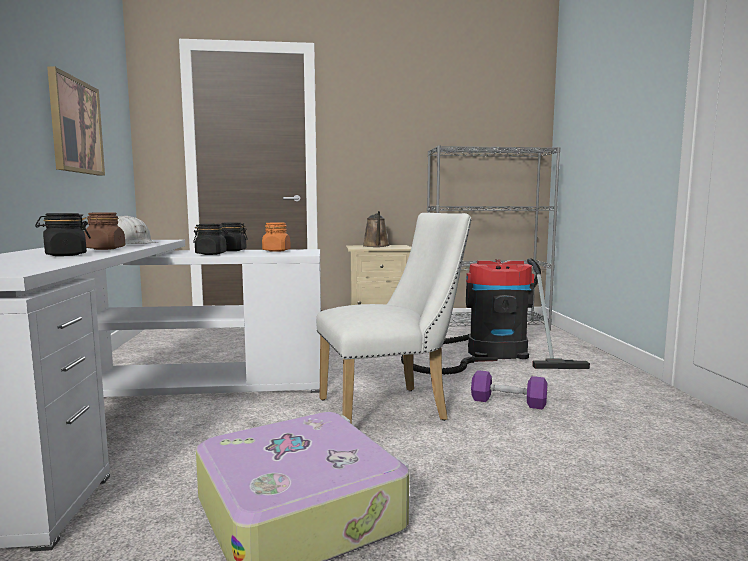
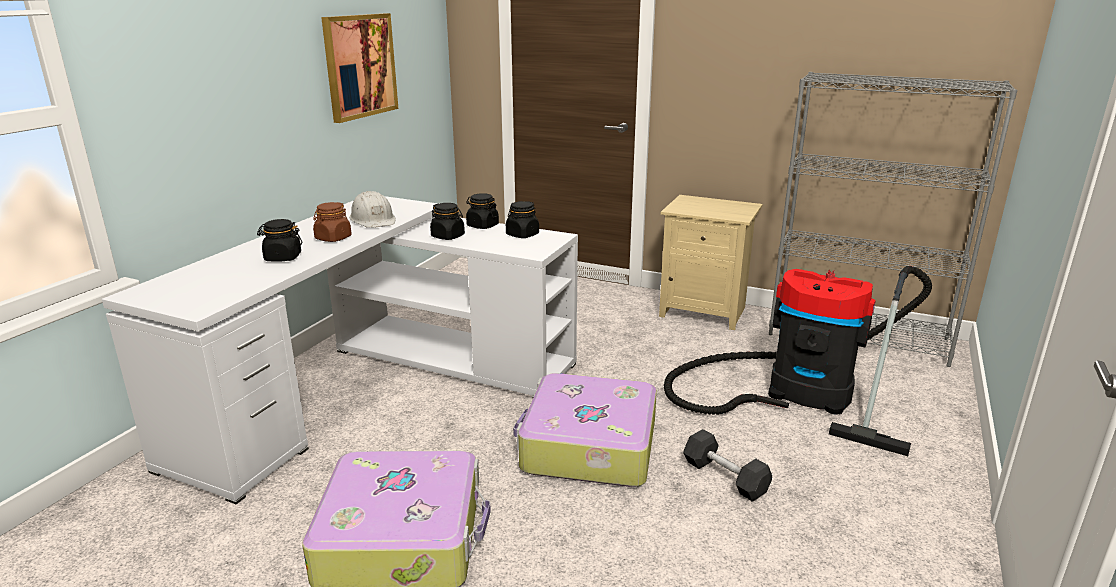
camera: 30 degrees right, 15 degrees up
(276, 251) = (522, 235): orange jar -> black jar
(376, 246) = (711, 205): brown watering can -> none
(391, 409) = (587, 446): white chair -> suitcase
(508, 402) = (725, 477): purple dumbbell -> grey dumbbell

